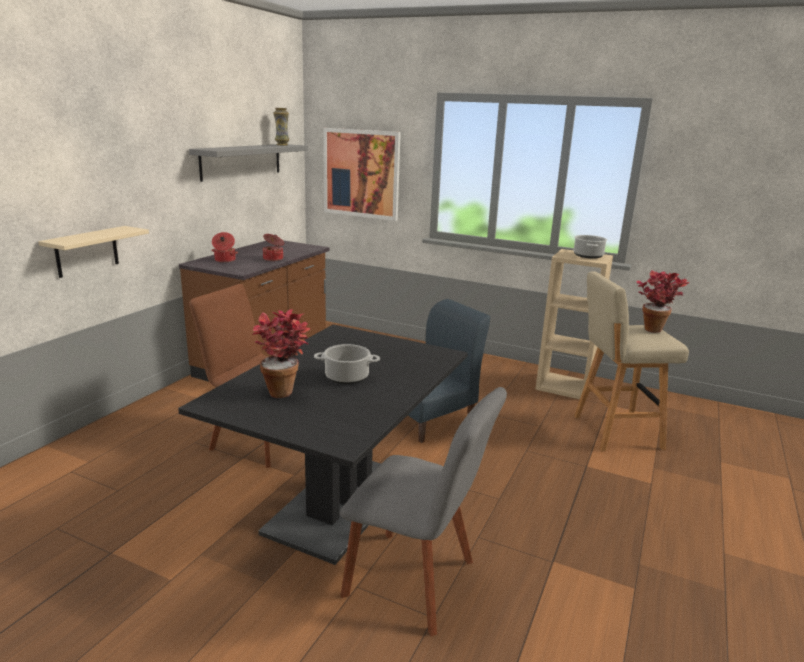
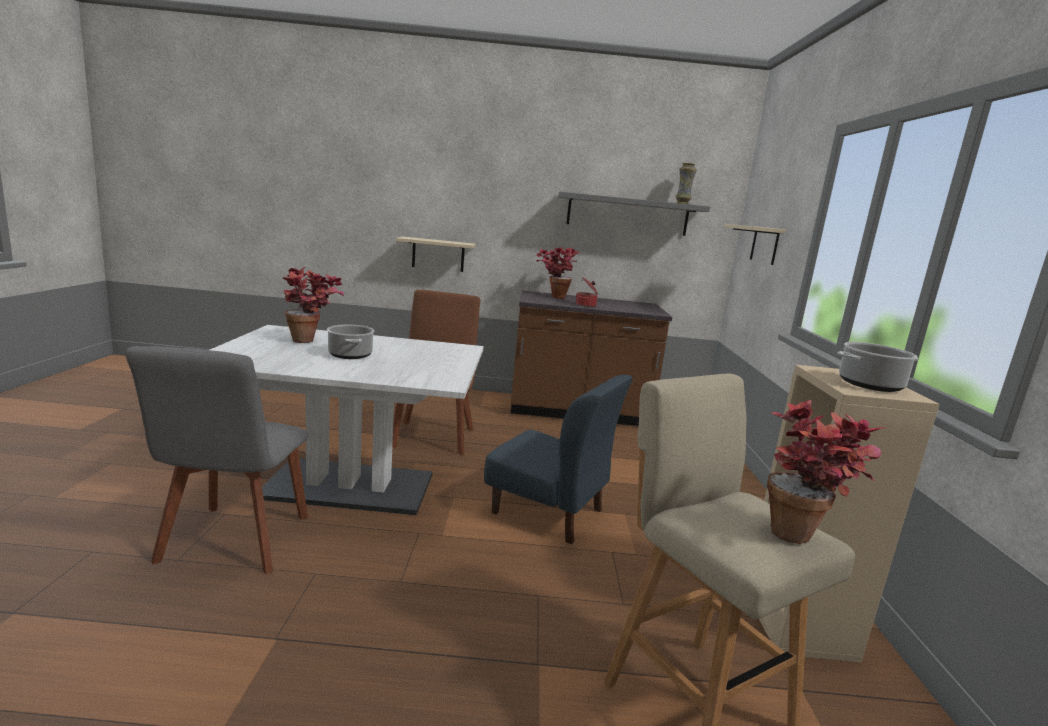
camera: 65 degrees right, 5 degrees down
(224, 260) = (553, 296): cooking pot -> potted plant
(340, 503) = (349, 486): black dining table -> white dining table
(361, 173) = (764, 245): picture -> beige shelf

